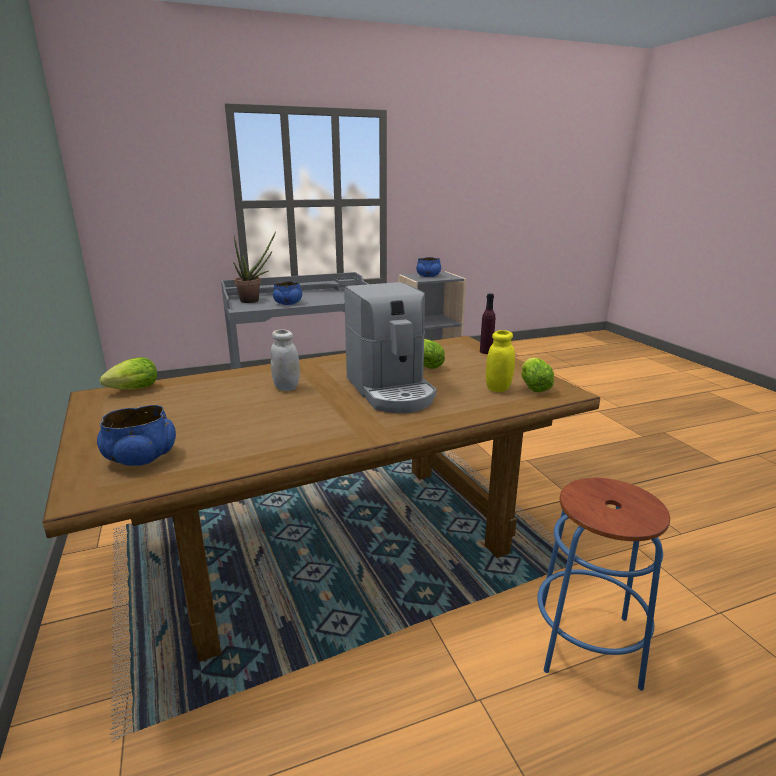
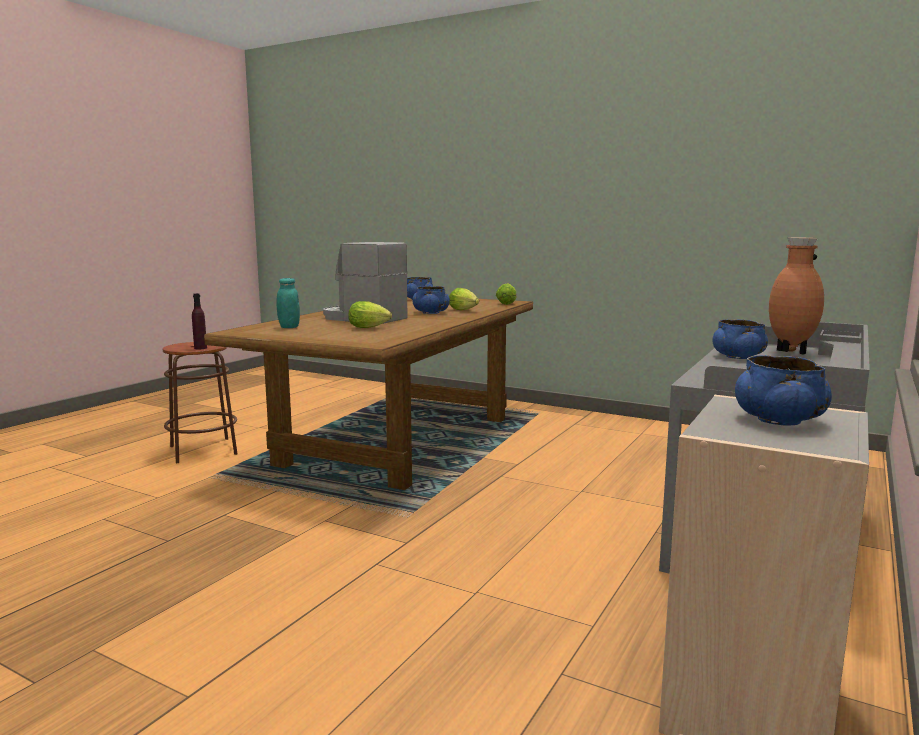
camera: 140 degrees right, 10 degrees down
(254, 300) = (790, 352): potted plant -> brown vase
(286, 387) = (431, 312): white jar -> blue bowl
(486, 352) = (333, 341): purple bottle -> purple bottle (200, 348)
(498, 388) = (289, 327): yellow jar -> turquoise jar
(533, 387) = (262, 330): lettuce -> lettuce (465, 310)
(587, 643) = (203, 450): blue stool -> brown stool

